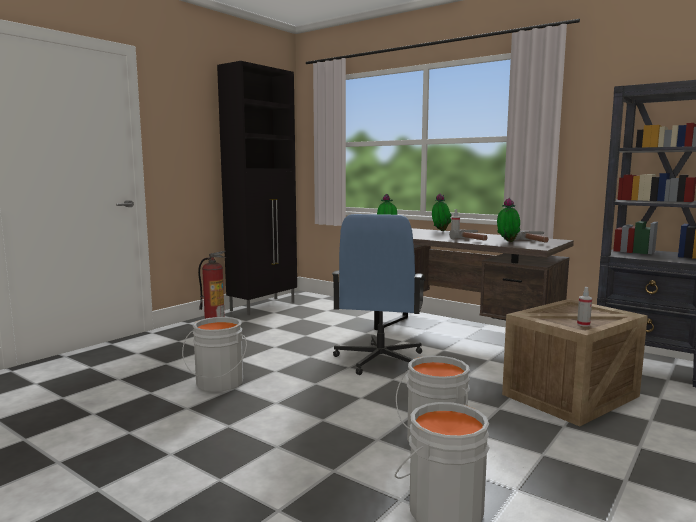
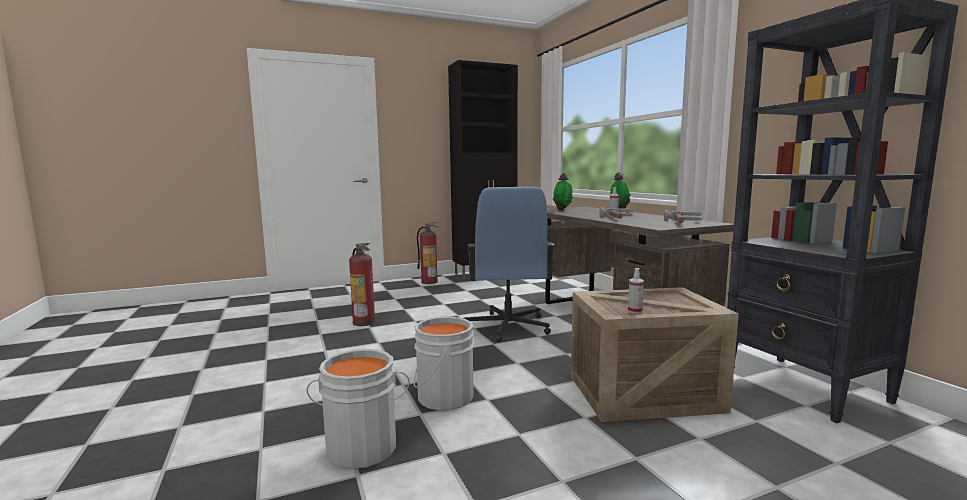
camera: 30 degrees right, 0 degrees up
(218, 384) = (364, 322): grey bucket -> fire extinguisher
(379, 360) = (507, 327): blue office chair -> blue office chair turned 45 degrees counterclockwise
(507, 242) = (647, 222): potted plant -> none

